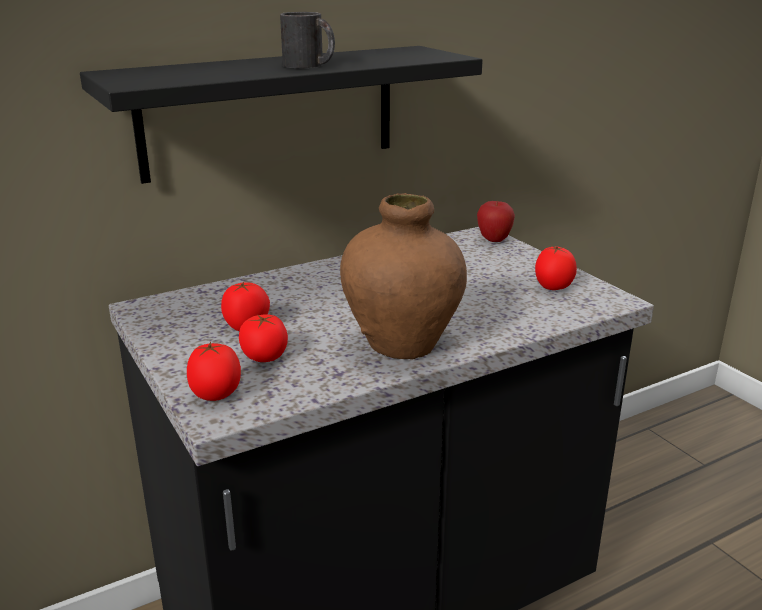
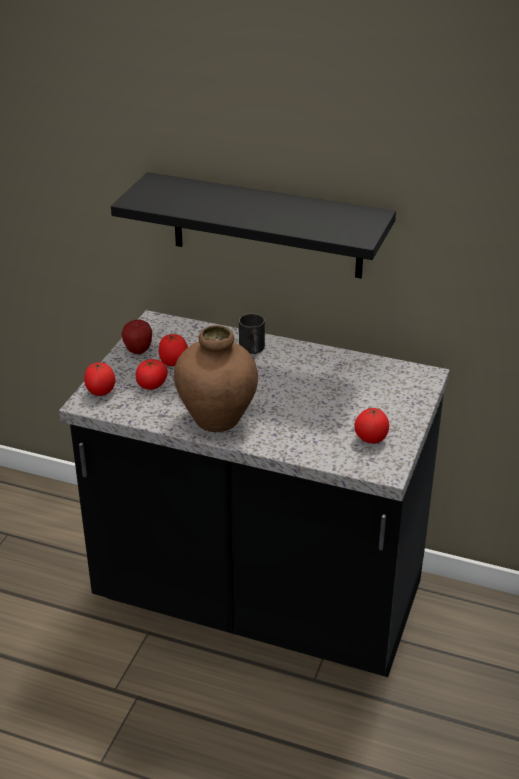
camera: 50 degrees right, 10 degrees up
(310, 65) = (254, 215): black mug -> black mug (253, 349)
(494, 240) = (421, 384): apple -> apple (138, 351)

